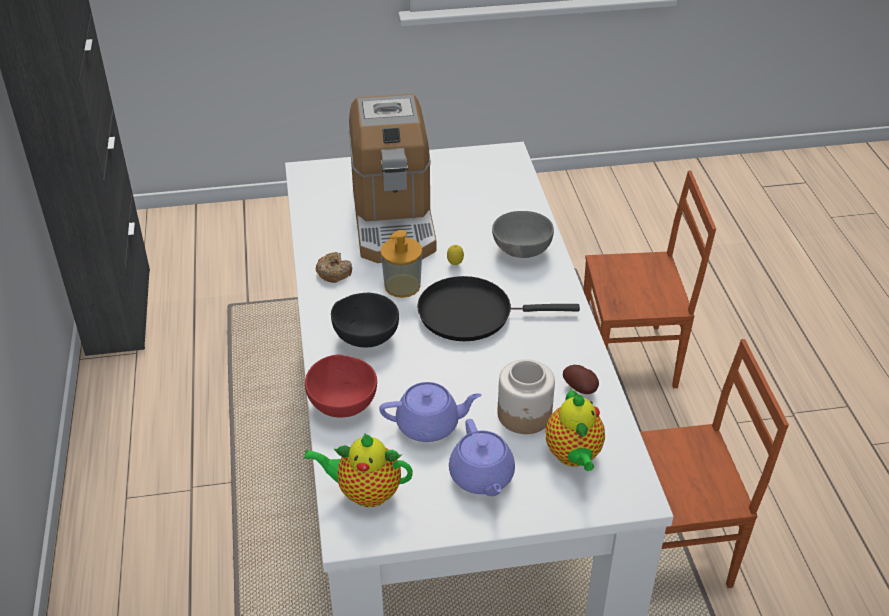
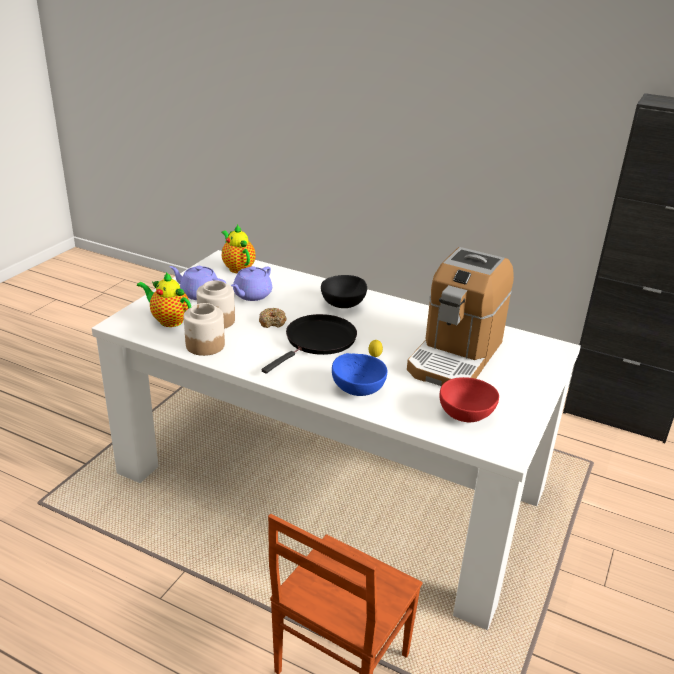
camera: 125 degrees right, 10 degrees down
(334, 272) = (417, 316): donut -> donut (272, 322)
(343, 402) = (301, 282): red bowl -> red bowl (467, 416)
(365, 492) = (237, 268): teapot -> teapot turned 75 degrees counterclockwise
(393, 220) = (455, 356): coffee machine -> coffee machine turned 90 degrees counterclockwise
(402, 286) = (375, 331): soap dispenser -> none
(520, 251) = (358, 388): grey bowl -> blue bowl
(581, 389) = (205, 345): potato -> jar
(672, 549) = (156, 546): brown chair -> none

